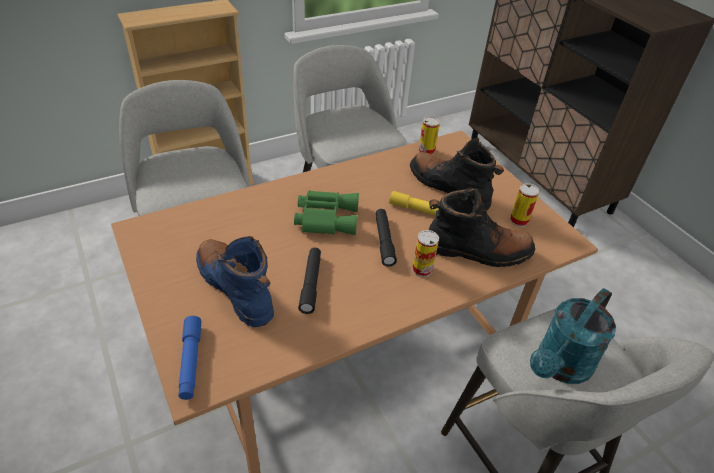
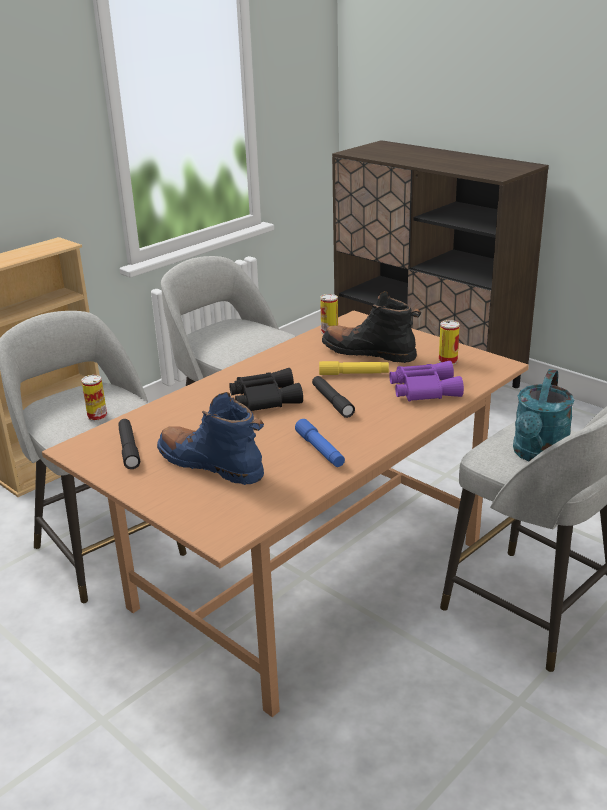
camera: 15 degrees left, 15 degrees down
(190, 361) = (205, 521): blue flashlight -> blue flashlight (320, 449)
(311, 283) = (282, 445): black flashlight -> black flashlight (129, 449)
(326, 217) = (264, 398): green binoculars -> black binoculars
(422, 269) = (380, 412): can -> can (97, 416)
(477, 251) = (423, 389): black boot -> purple binoculars

